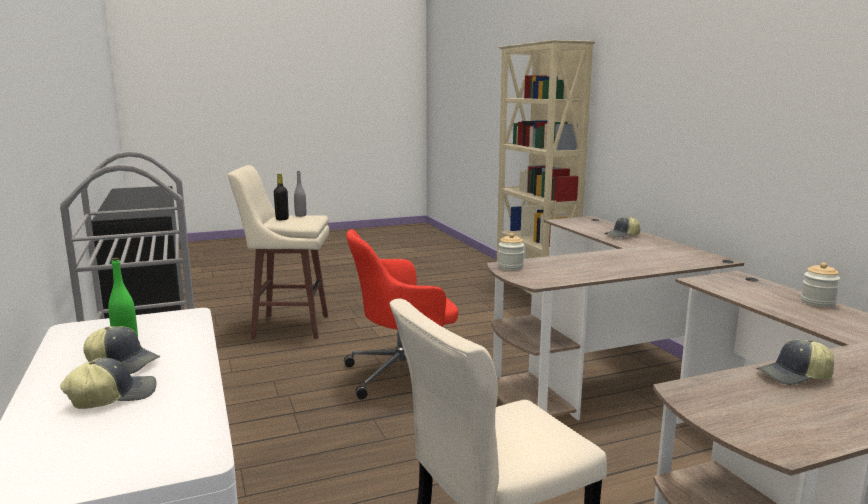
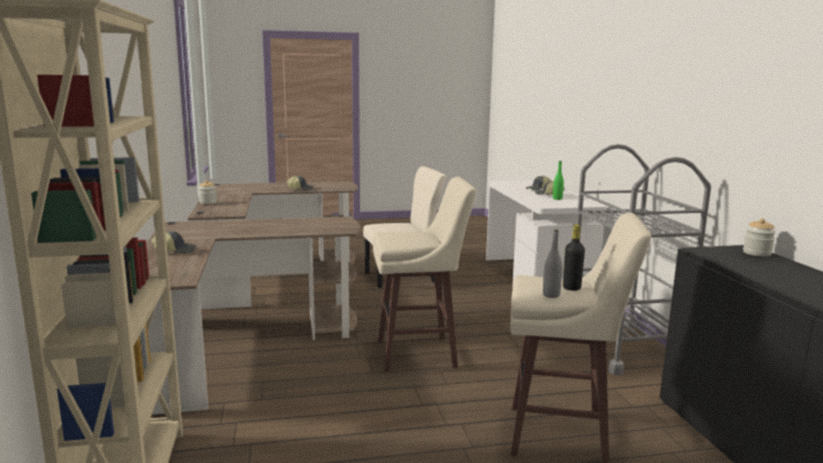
camera: 170 degrees left, 0 degrees up
(403, 375) = (419, 354): red office chair -> beige stool
(510, 267) = (342, 229): jar -> jar (757, 253)

